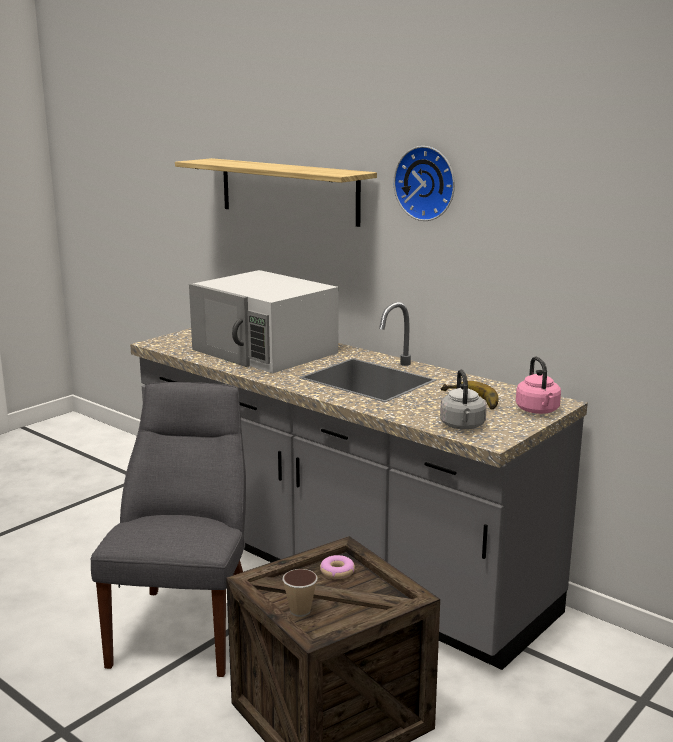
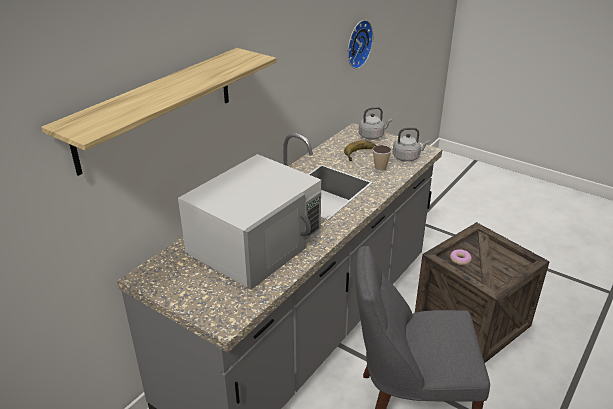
camera: 95 degrees left, 15 degrees up
(300, 610) = (507, 270): cup -> cup (380, 167)
(427, 183) = (271, 39): wall clock -> wall clock (357, 43)
(538, 411) = (372, 136): pink kettle -> grey kettle

